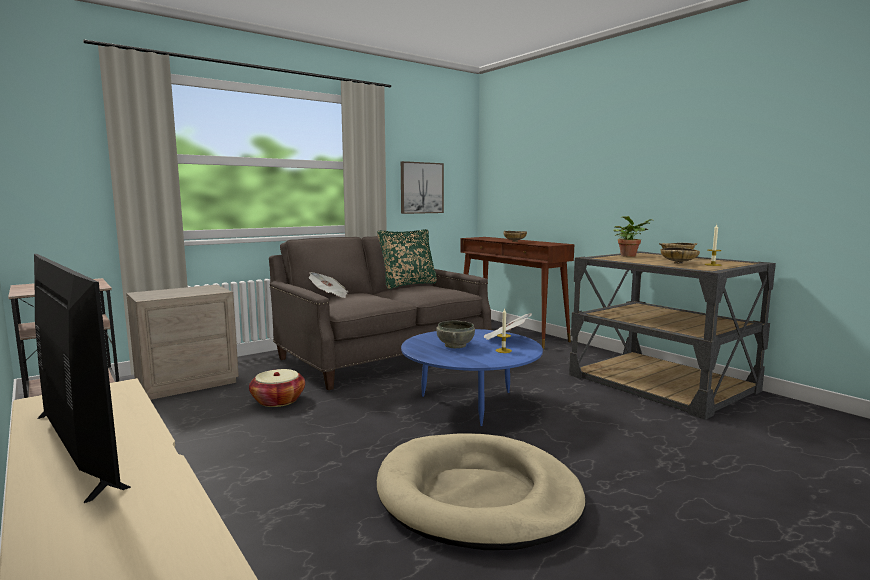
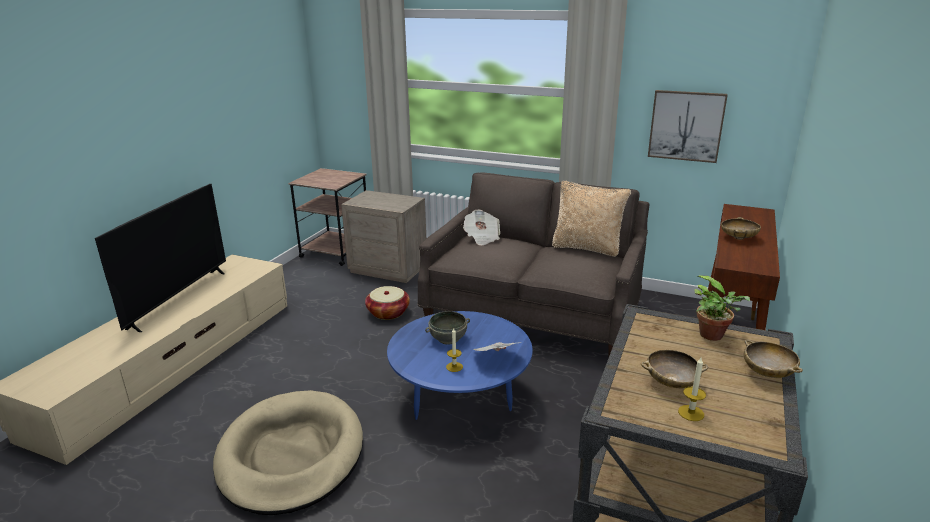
camera: 60 degrees right, 15 degrees up
(409, 285) = (587, 249): green pillow -> beige pillow

